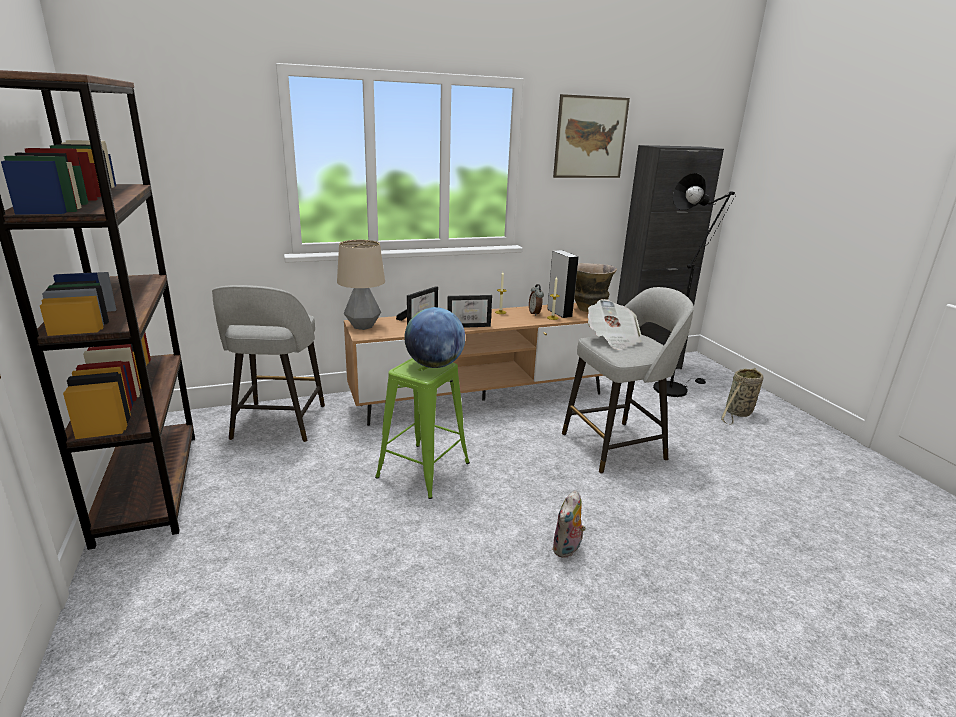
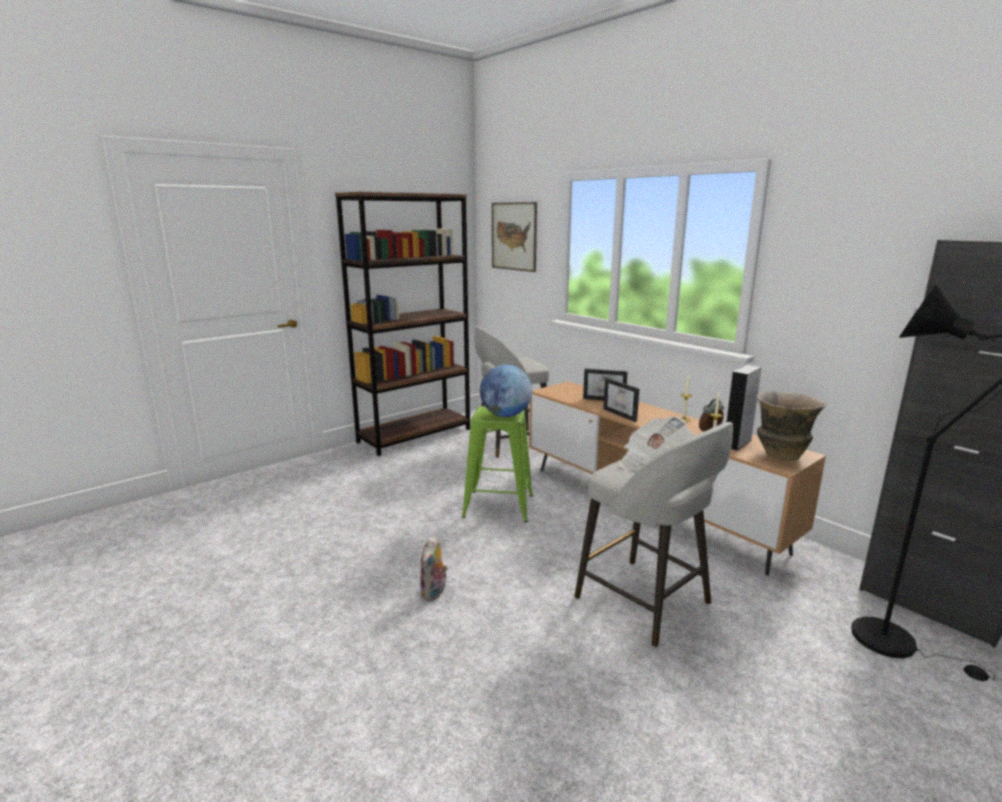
camera: 70 degrees right, 5 degrees down
(363, 326) = (563, 387): table lamp -> none
(567, 549) = (434, 593): plush toy -> plush toy turned 90 degrees counterclockwise
(590, 137) = (868, 227): picture -> picture (514, 236)
(737, 413) = (908, 726): basket -> none

